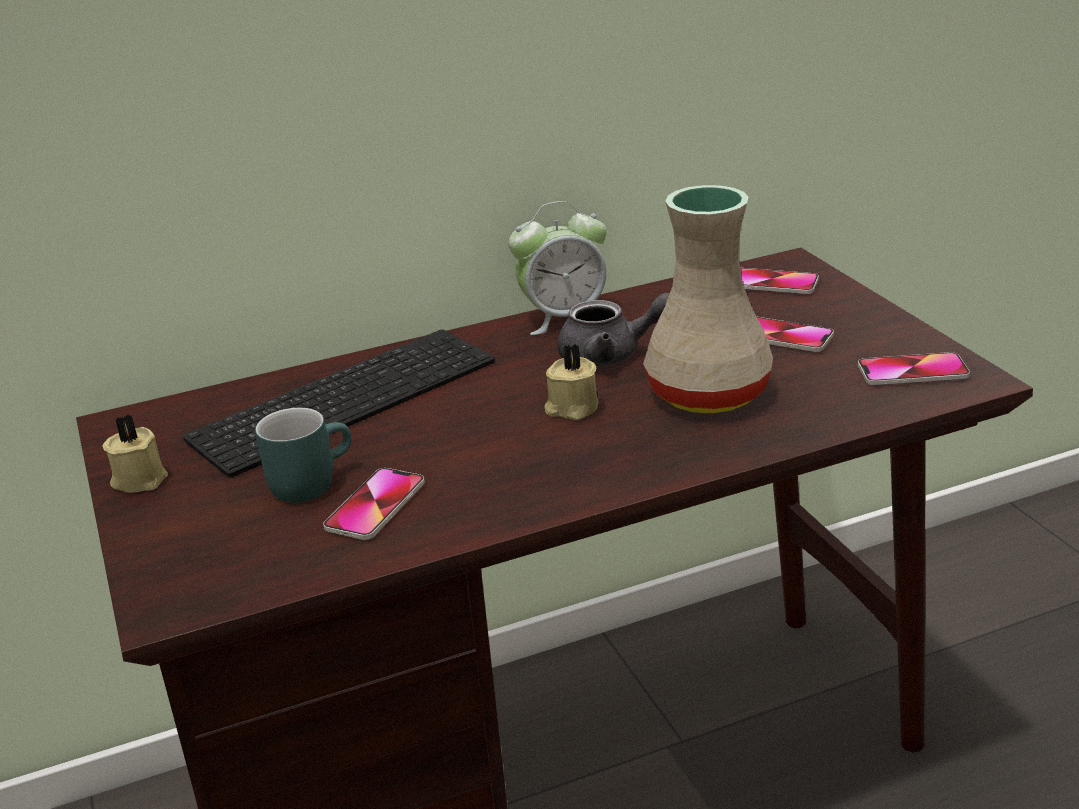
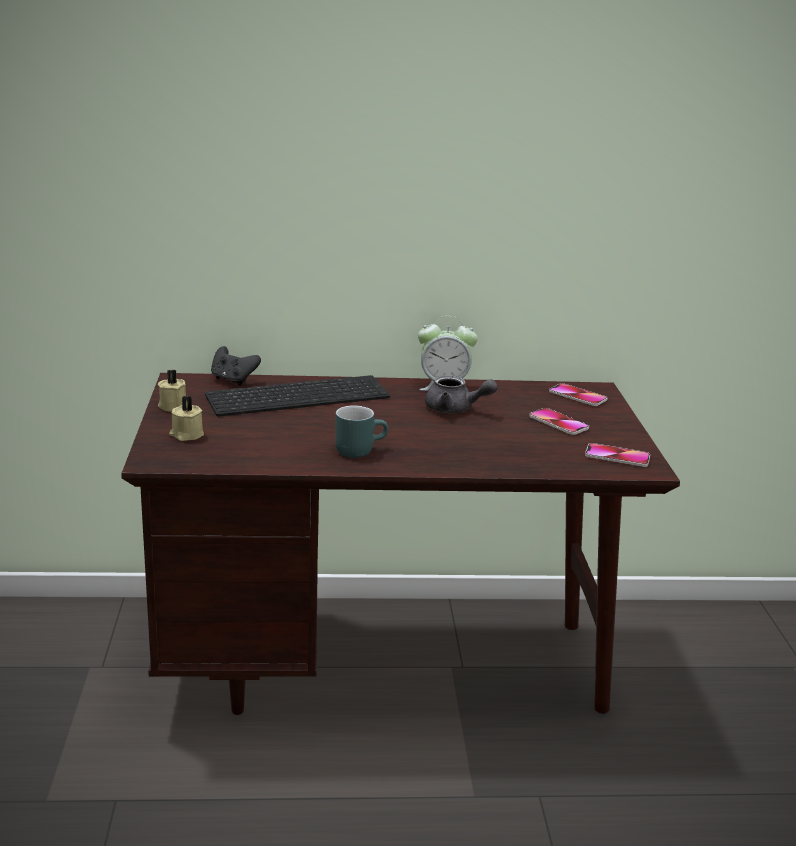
camera: 15 degrees right, 5 degrees down
(215, 398) = (233, 380): none -> black game controller
(309, 481) = (254, 427): turquoise mug -> turquoise mug (359, 449)
(375, 506) = (279, 445): phone -> none
(571, 408) = (412, 428): beige candle -> beige candle (186, 435)
(709, 395) = (492, 440): beige vase -> none

